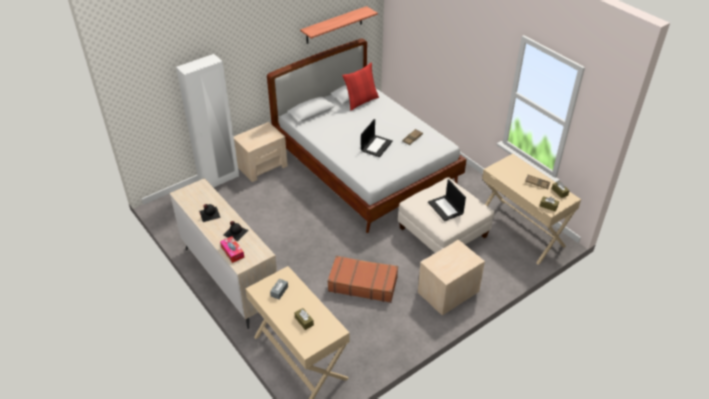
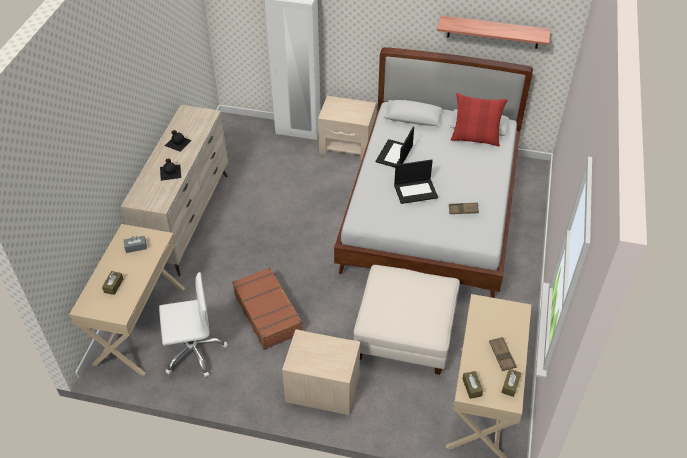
camera: 50 degrees right, 5 degrees up
(232, 252) = (144, 186): tissue box -> none
(355, 340) = (193, 351): none -> white office chair
(446, 208) = (401, 304): laptop -> laptop (394, 154)

